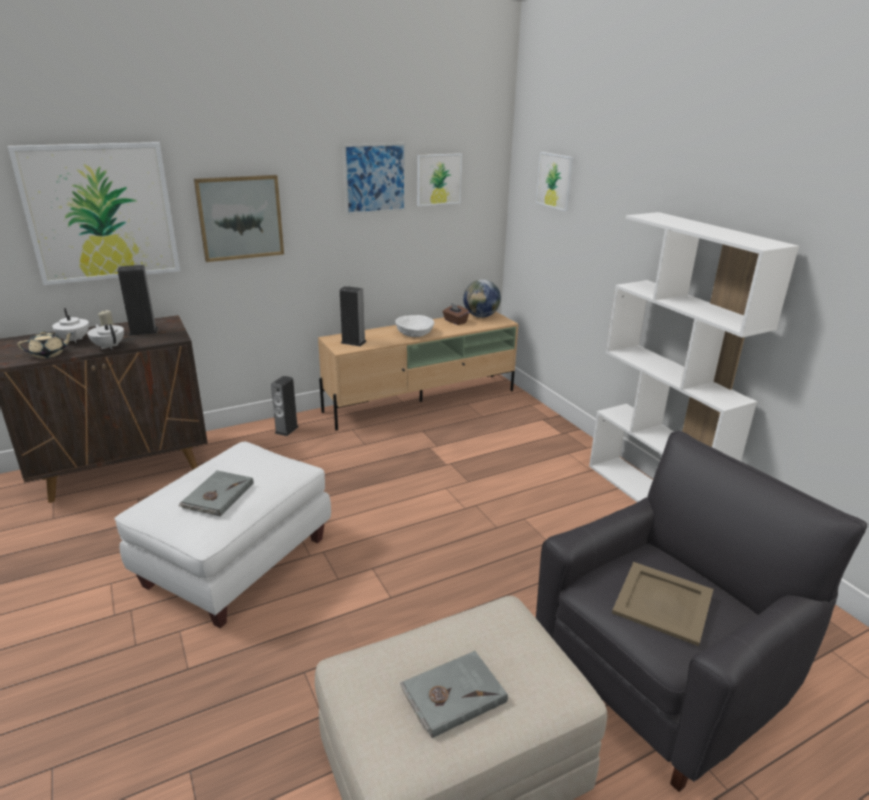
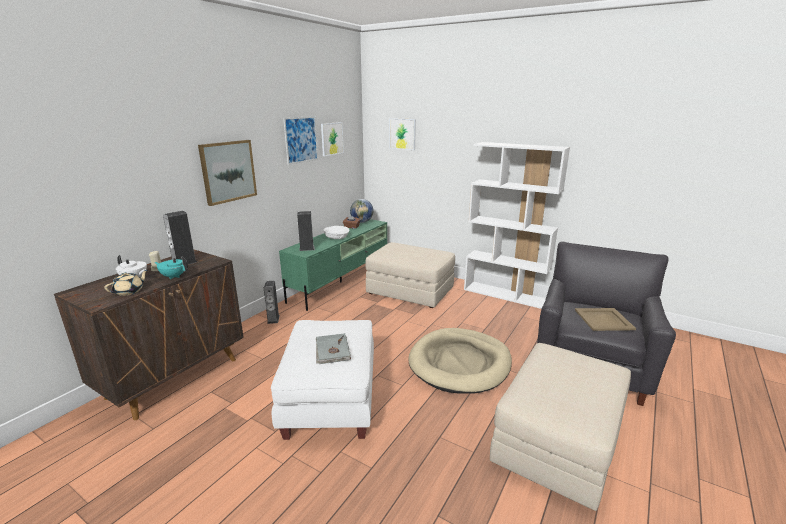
camera: 30 degrees left, 5 degrees down
(101, 213) = (135, 175): picture -> none
(109, 346) = (174, 276): white teapot -> turquoise teapot
(422, 401) = (341, 281): beige tv stand -> green tv stand
(449, 580) = (460, 363): none -> beige dog bed
(452, 694) = (576, 389): grey book -> none
(502, 443) = (410, 291): none -> beige ottoman

